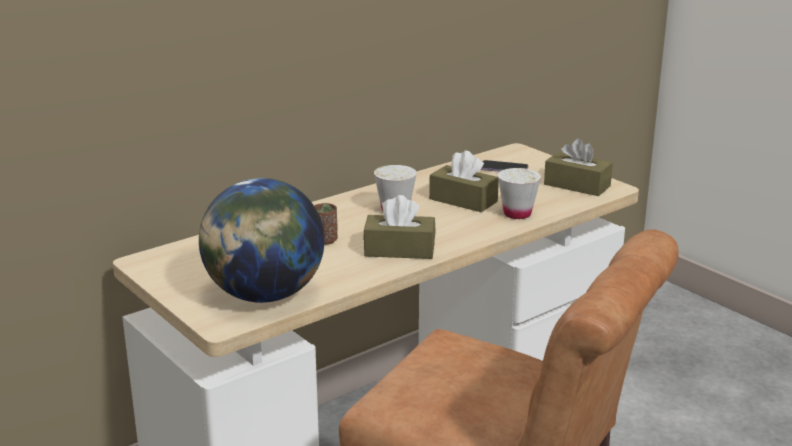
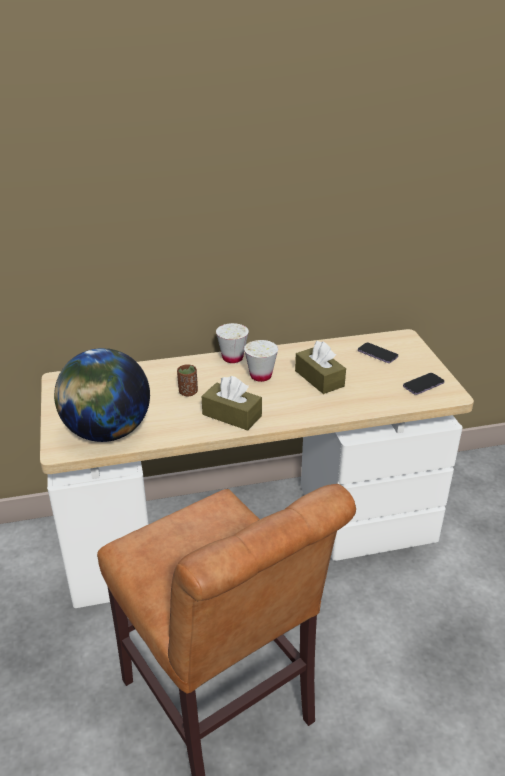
camera: 25 degrees right, 10 degrees up
(517, 214) = (349, 403): white cup -> white cup (232, 358)
(577, 185) = (423, 385): brown tissue box -> phone

